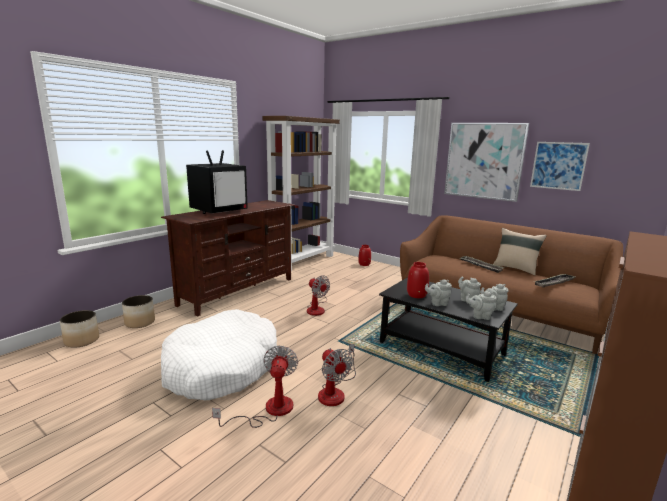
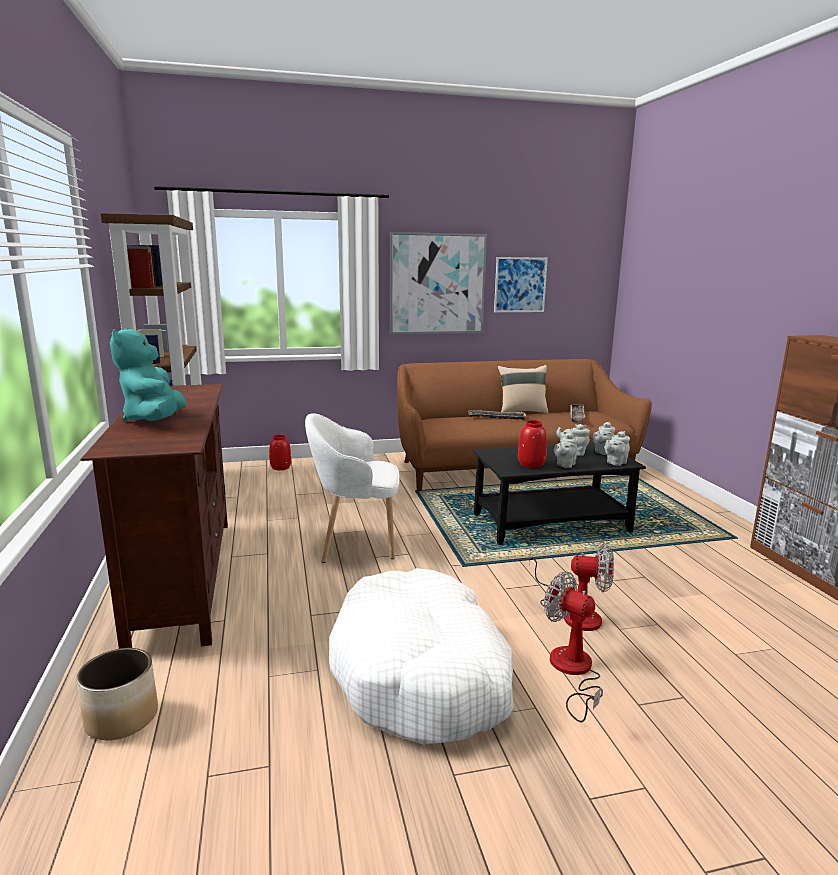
camera: 50 degrees left, 0 degrees up
(82, 340) = (70, 827): planter -> none
(219, 211) = (155, 420): television -> turquoise plush toy
(317, 308) = (355, 544): fan -> white armchair

